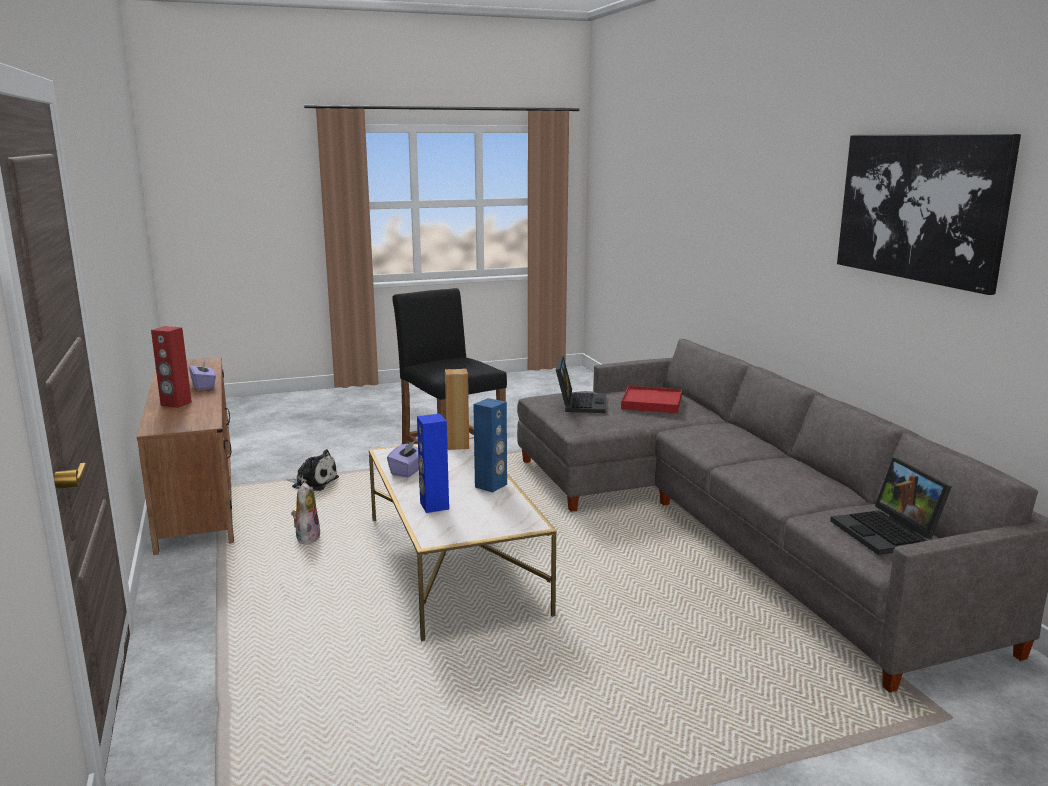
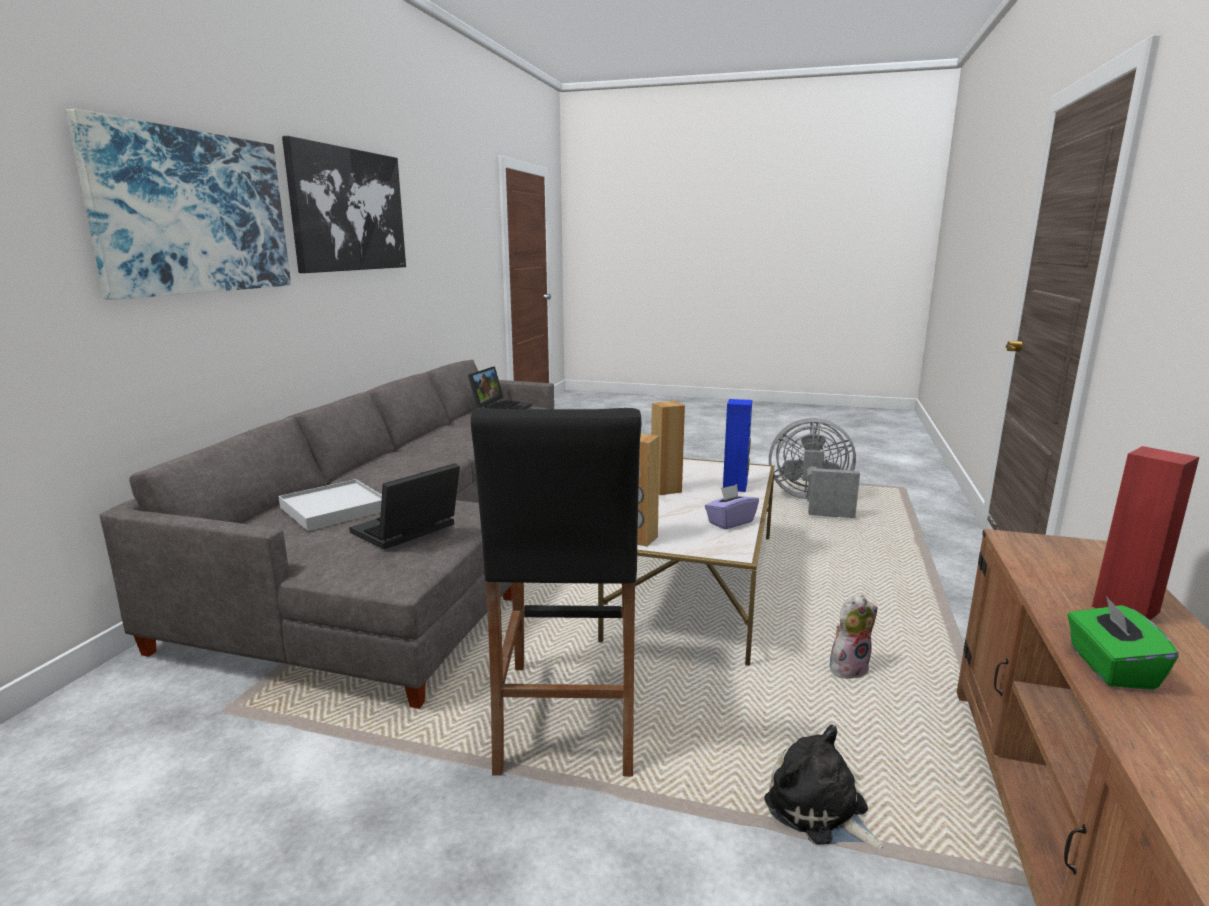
camera: 145 degrees left, 0 degrees up
(204, 386) = (1110, 668): purple tissue box -> green tissue box
(307, 538) = (848, 668): plush toy -> plush toy turned 150 degrees counterclockwise
(398, 758) = (812, 502): none -> grey fan
(491, 486) = (665, 490): blue speaker -> brown speaker
(651, 403) = (334, 509): red tray -> white tray
(779, 203) = (194, 213): none -> picture

